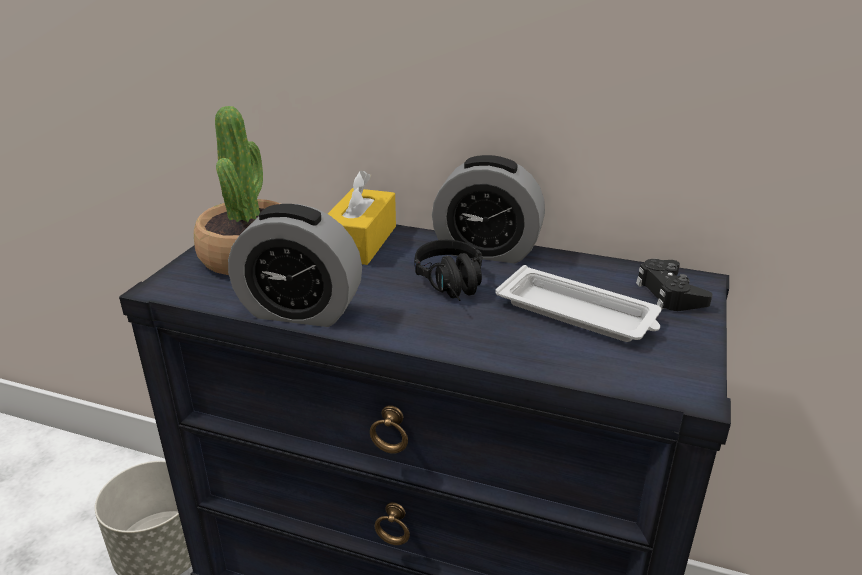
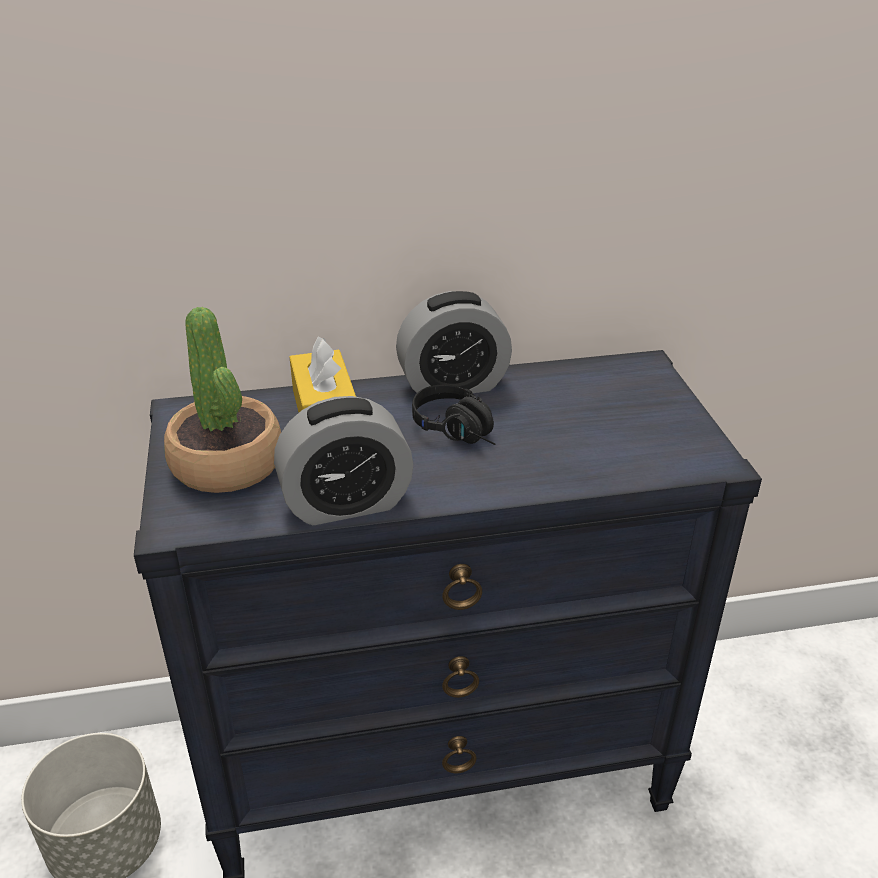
camera: 30 degrees left, 5 degrees up
(578, 313) = (585, 423): white tray -> none
(669, 293) = (635, 381): black game controller -> none

